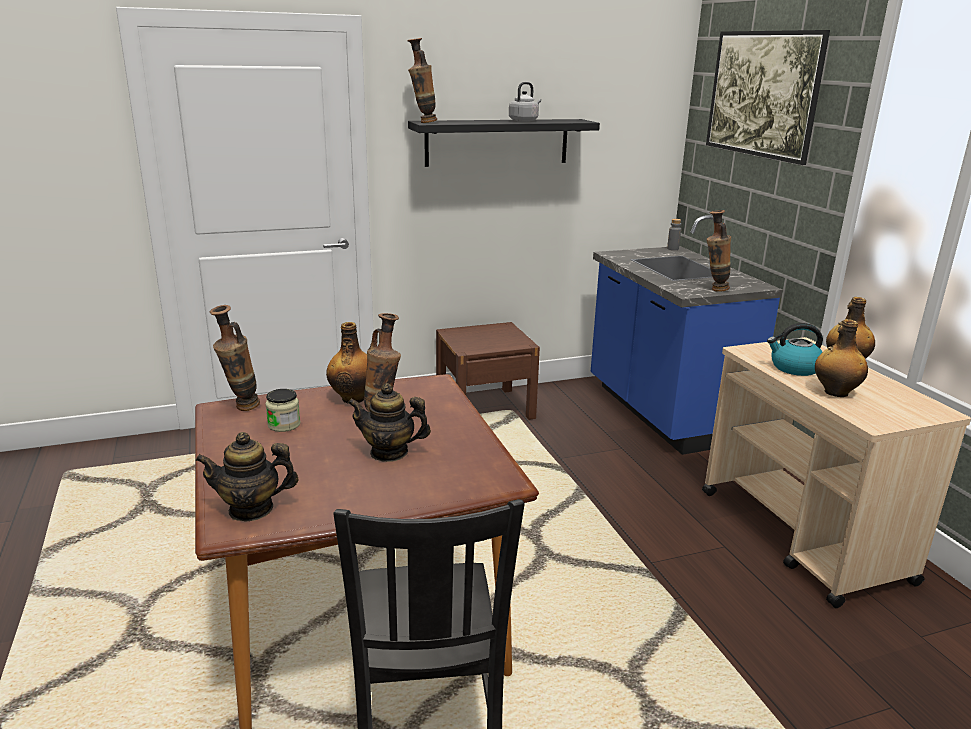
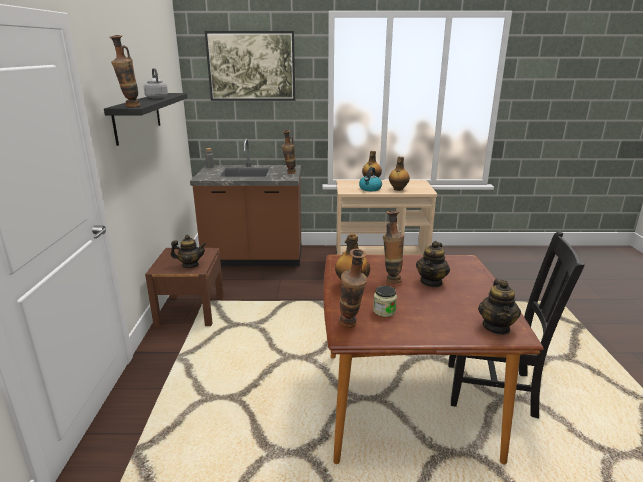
camera: 70 degrees left, 0 degrees up
(474, 343) = (190, 265): none -> teapot
(663, 413) = (254, 258): blue counter -> brown counter

